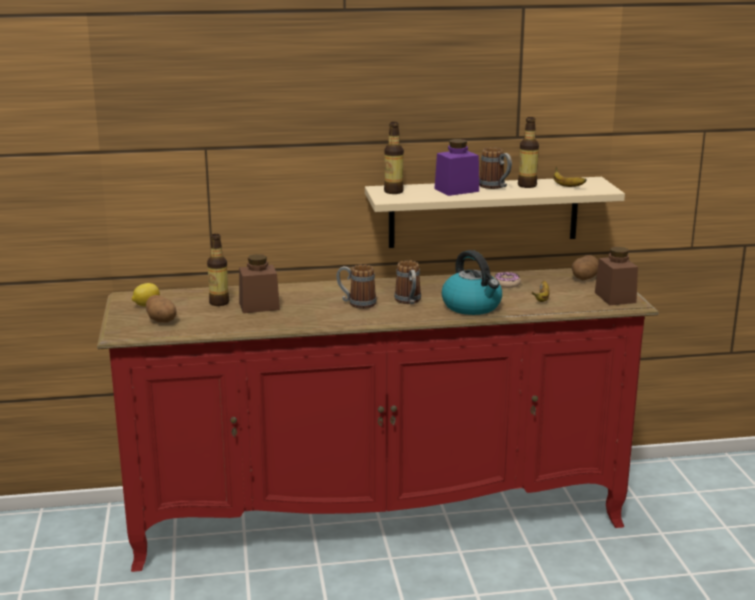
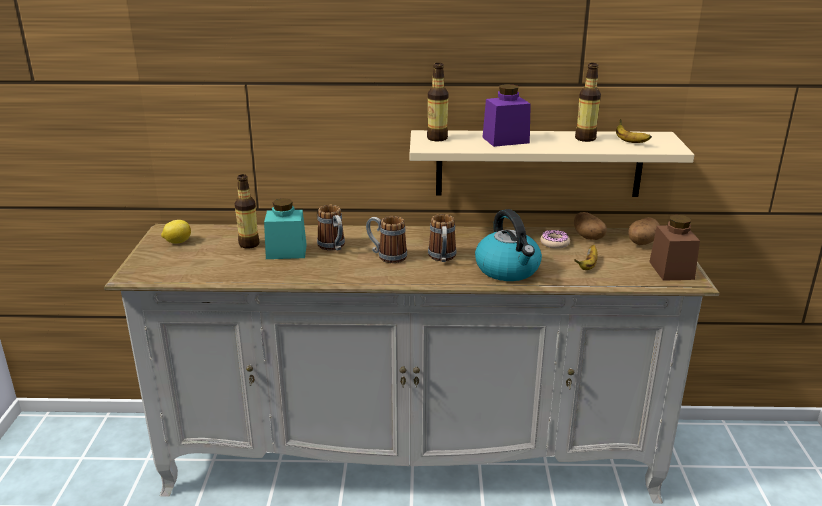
camera: 10 degrees right, 5 degrees up
(162, 321) = (182, 262): potato -> potato (589, 237)
(259, 306) = (286, 252): brown jar -> turquoise jar
(378, 519) = (411, 462): red cabinet -> grey cabinet
(495, 187) = (549, 138): mug -> mug (333, 247)

